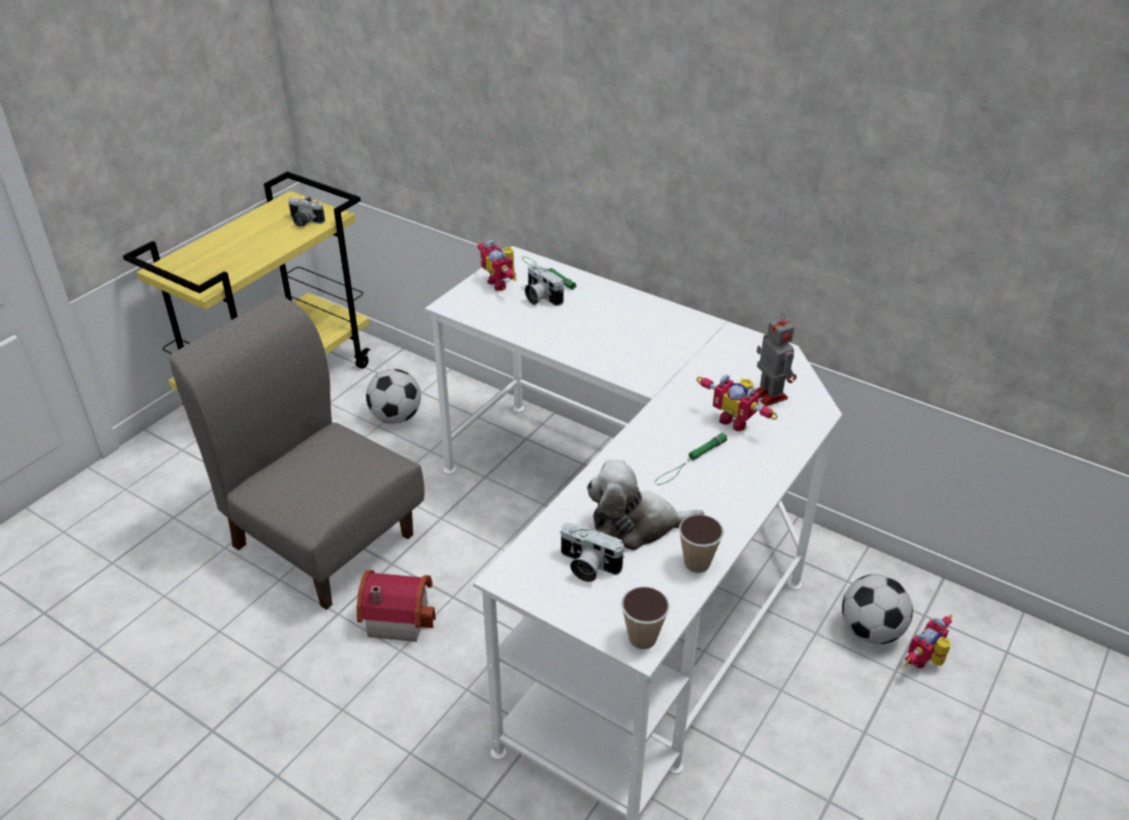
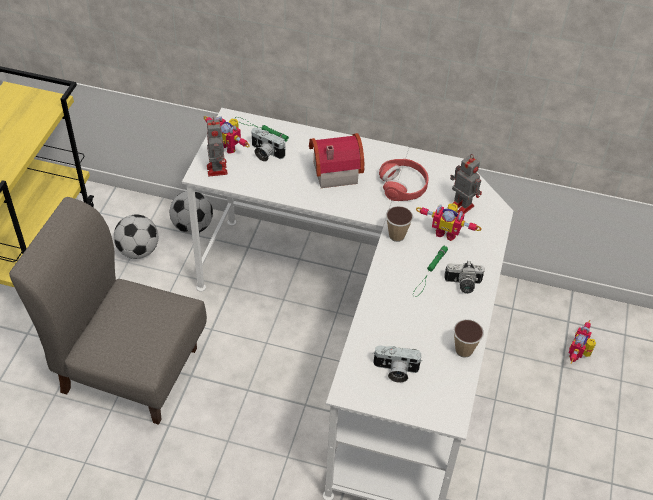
camera: 20 degrees left, 10 degrees up
(304, 222) = (34, 113): camera -> camera (463, 285)
(397, 616) = (214, 415): toy house -> toy house (333, 170)
(473, 303) = (217, 169): none -> toy robot
(636, 525) = (414, 331): plush toy -> none
(642, 638) = (451, 413): cup -> cup (396, 235)
(700, 359) = (403, 185): none -> red headphones
(869, 631) = (537, 342): football -> football (192, 227)

